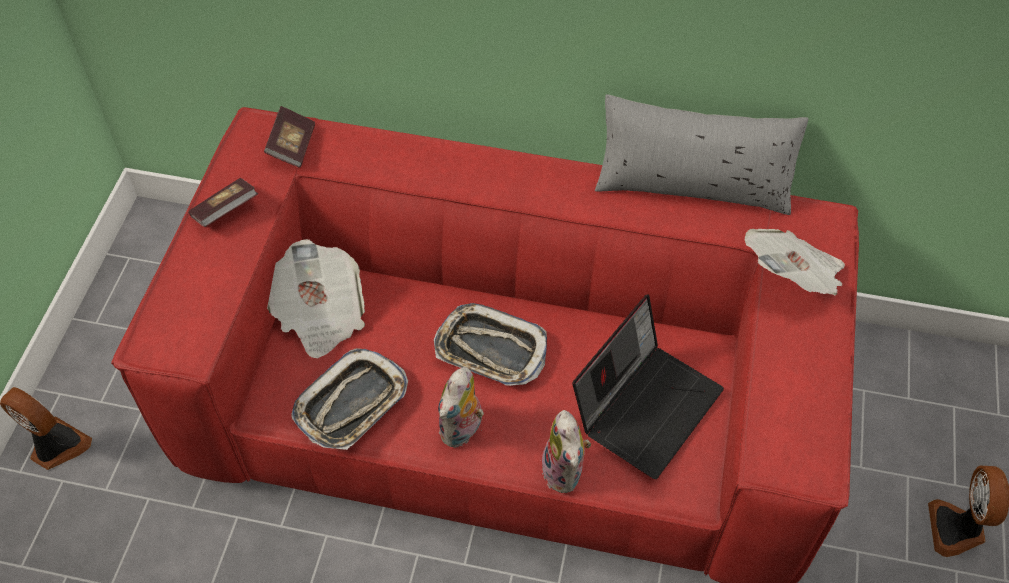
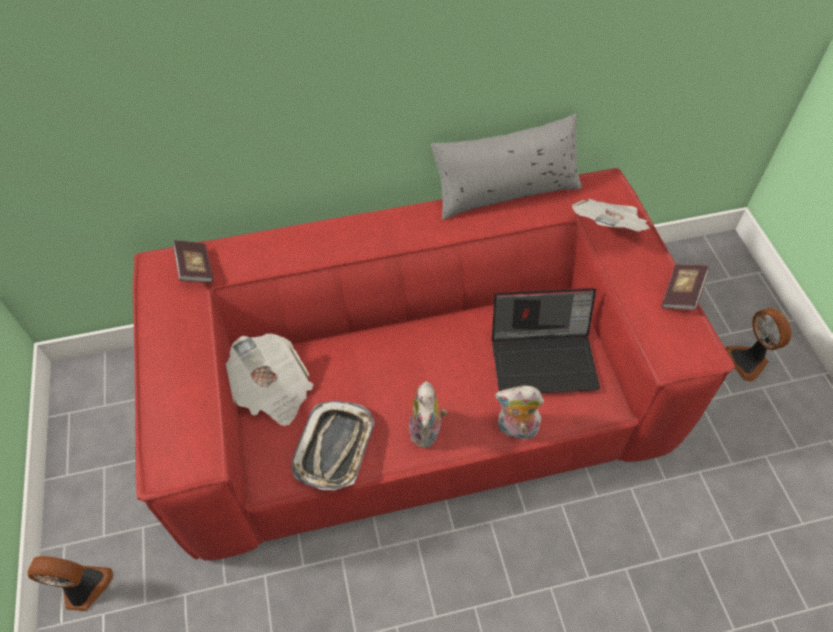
camera: 25 degrees left, 0 degrees up
(225, 211) = (169, 338): book -> book (681, 294)
(490, 350) = (415, 365): tray -> none
(565, 472) = (516, 429): plush toy -> plush toy turned 135 degrees clockwise
(646, 405) = (544, 358): laptop -> laptop turned 75 degrees clockwise

